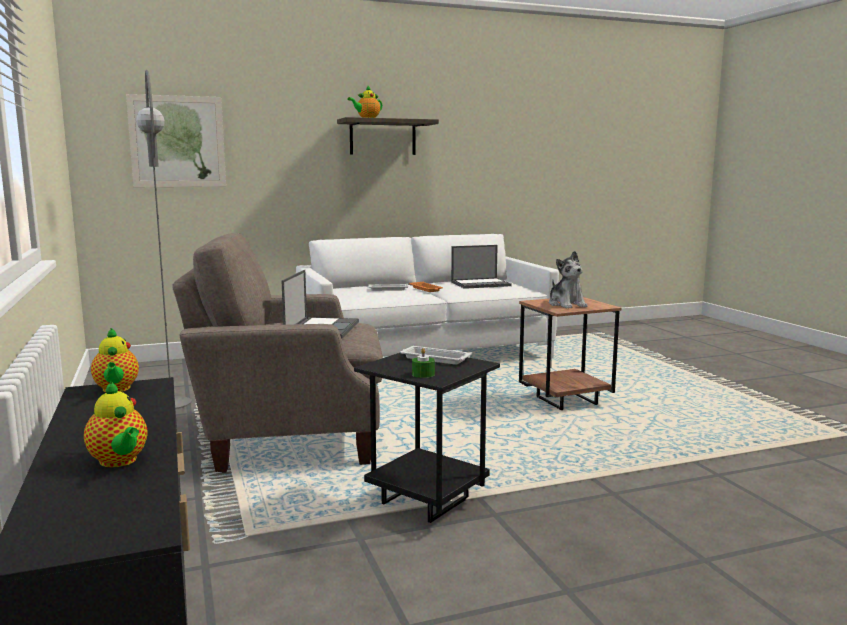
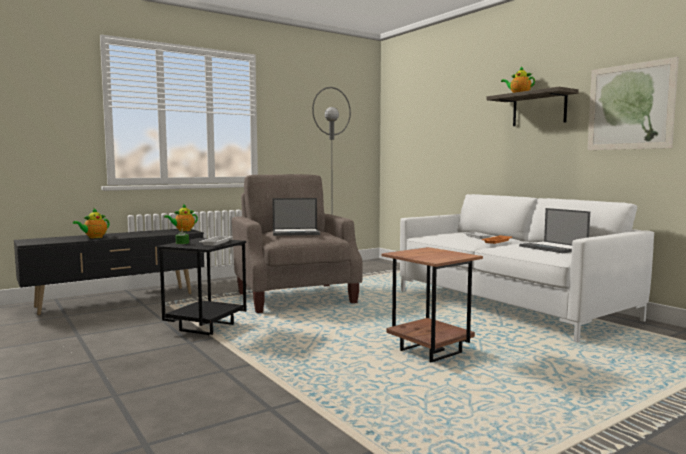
camera: 75 degrees right, 5 degrees down
(177, 141) = (419, 125): picture -> picture (630, 107)
(566, 304) = (425, 253): plush toy -> none

